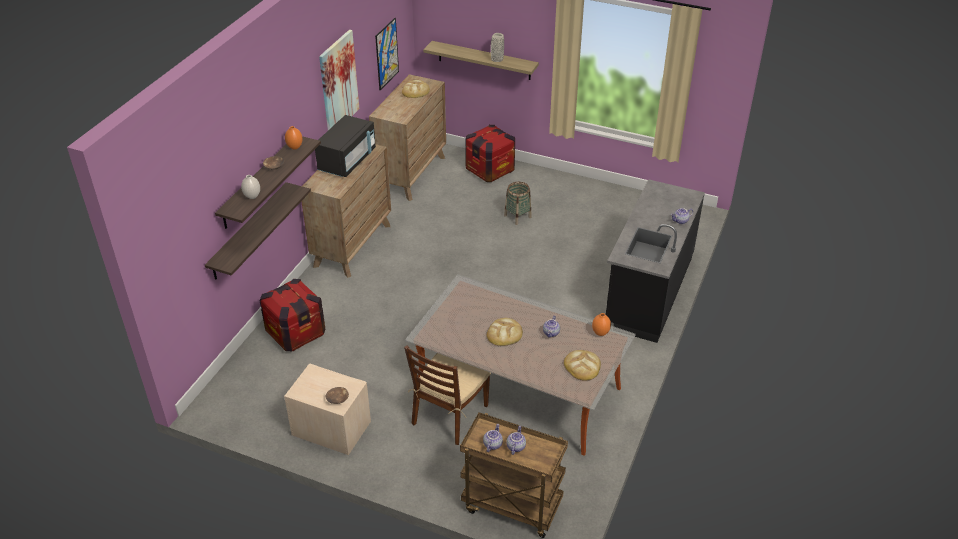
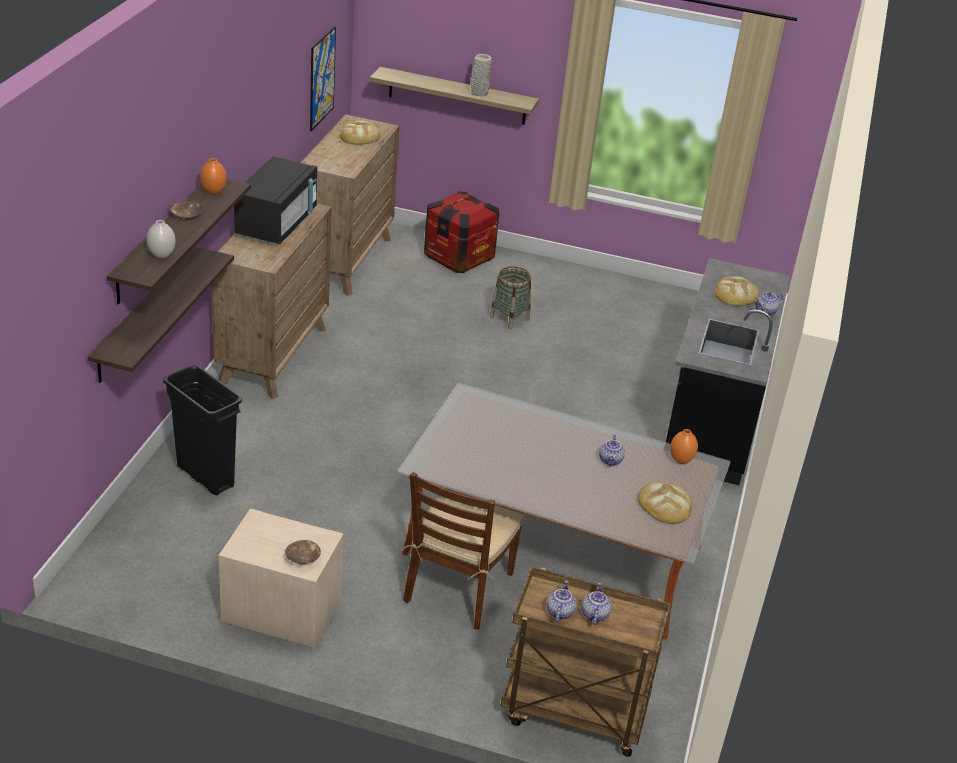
camera: 10 degrees left, 5 degrees down
(295, 333) = (205, 476): crate -> black trash can
(338, 83) = (265, 109): picture -> none
(504, 334) = (543, 462): bread -> bread (736, 294)

